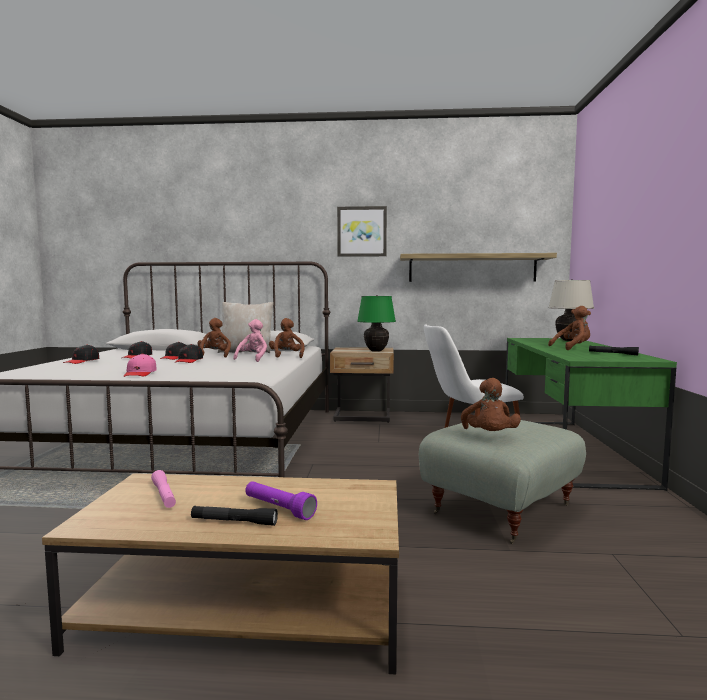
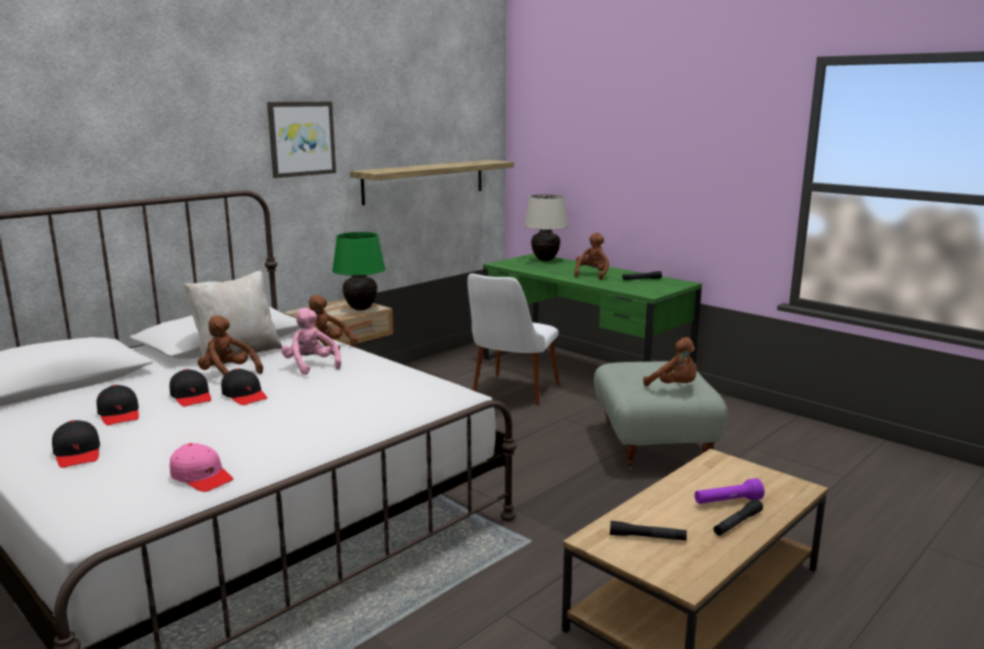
camera: 50 degrees left, 10 degrees up
(140, 373) = (303, 437): pink cap -> pink cap (201, 477)
(164, 495) = (647, 537): pink flashlight -> black flashlight

